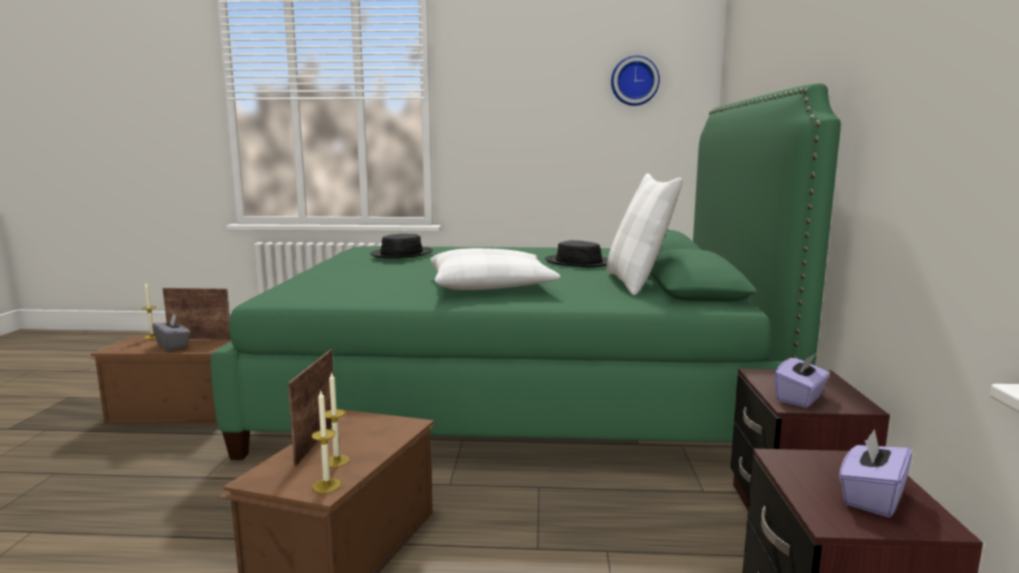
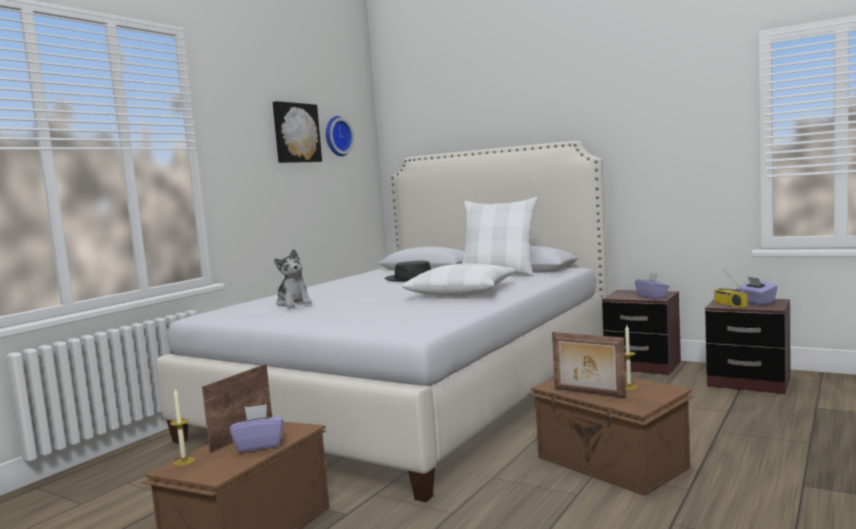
camera: 60 degrees left, 5 degrees down
(173, 345) = (259, 445): grey tissue box -> purple tissue box
(327, 485) = (665, 389): candle -> none
(402, 254) = (294, 303): black hat -> plush toy
(517, 392) = (415, 394): green bed -> white bed
(564, 79) = (295, 133): none -> picture
(807, 469) = (729, 304): none -> radio

